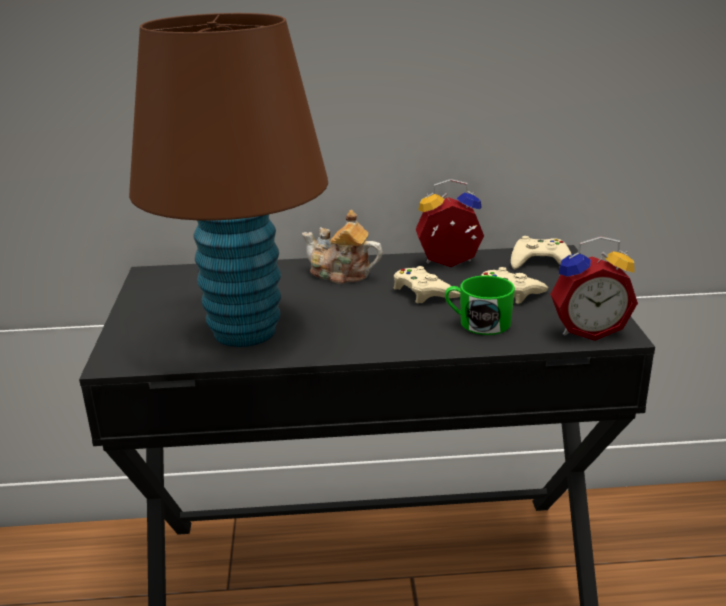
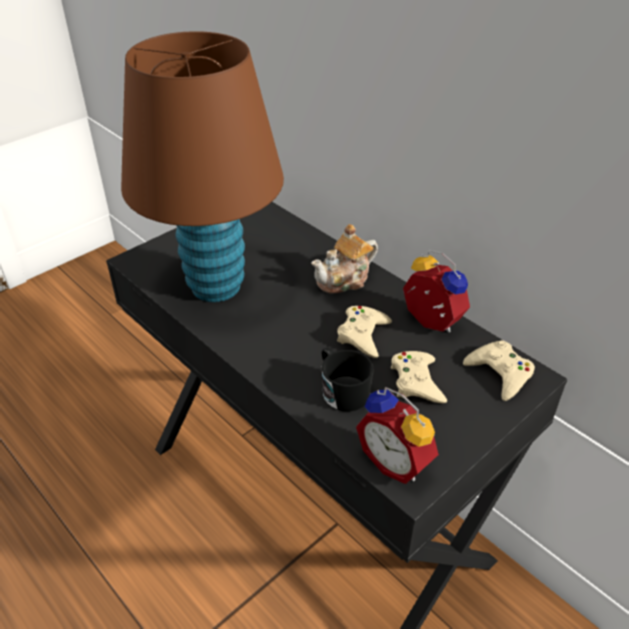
camera: 50 degrees right, 15 degrees up
(341, 274) = (345, 280): teapot -> teapot turned 105 degrees counterclockwise
(478, 323) = (342, 390): green mug -> black mug

